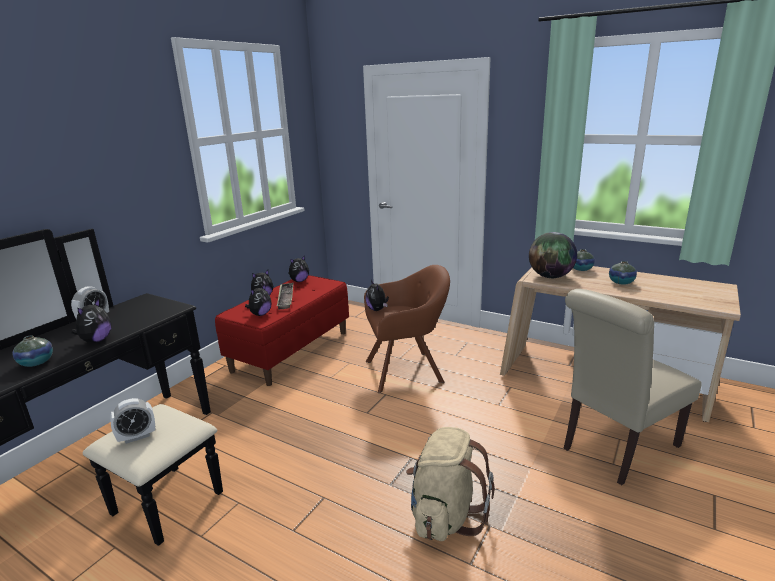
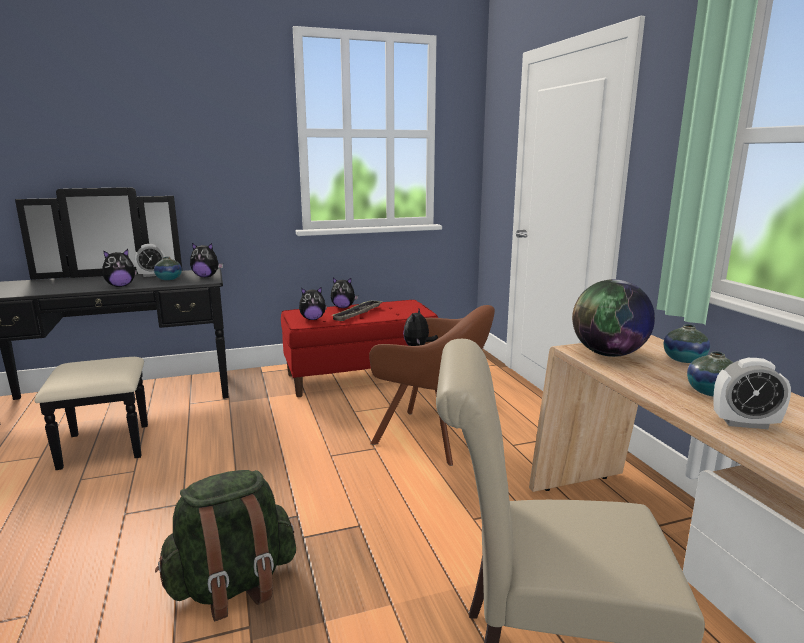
camera: 40 degrees right, 5 degrees down
(36, 362) = (69, 288): vase -> vase (169, 279)
(137, 436) = (80, 369): alarm clock -> alarm clock (745, 423)
(299, 281) = (398, 304): plush toy -> plush toy (206, 277)
(445, 515) = (233, 585): beige backpack -> green backpack

